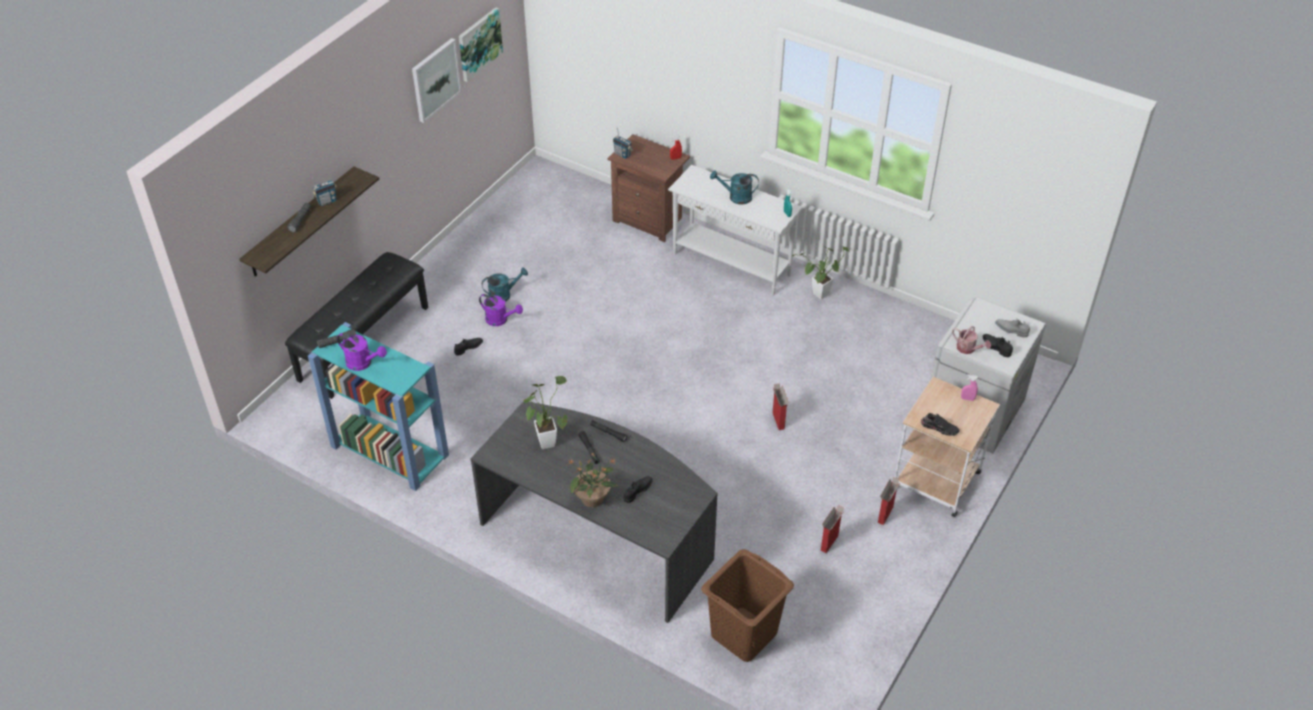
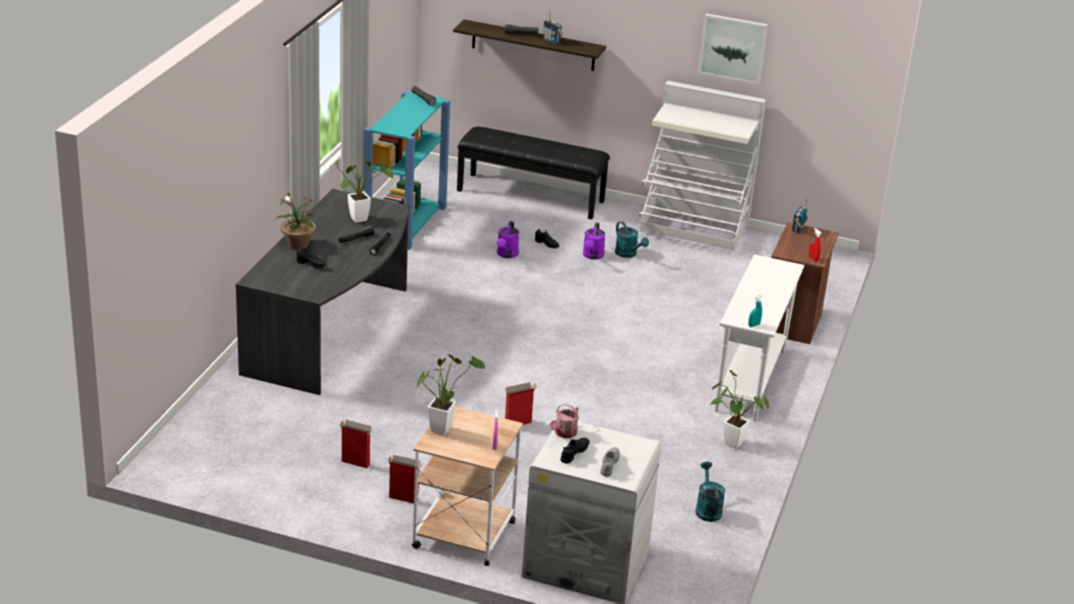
camera: 75 degrees right, 15 degrees down
(363, 363) = (402, 111): purple watering can -> purple watering can (506, 255)
(477, 245) = (692, 233): none -> white shoe rack
(479, 43) = (804, 60): picture -> none
(736, 197) = (763, 293): turquoise watering can -> turquoise watering can (707, 509)
(744, 634) = (231, 417): brown laundry basket -> none
(939, 427) = (443, 427): black shoe -> potted plant

